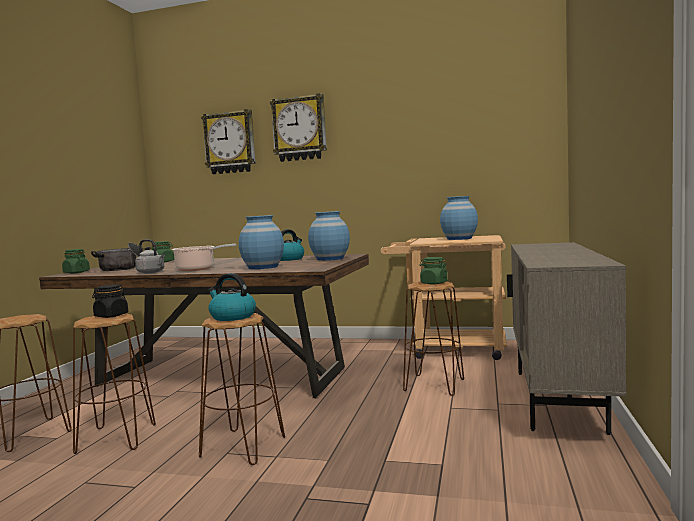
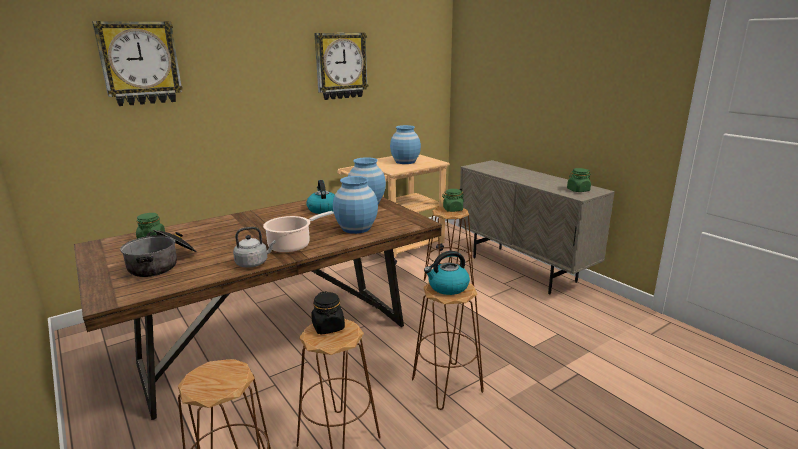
camera: 50 degrees left, 15 degrees up
(76, 272) = (107, 291): green jar -> green jar (578, 190)
(299, 129) = (235, 51): wall clock -> wall clock (340, 66)

